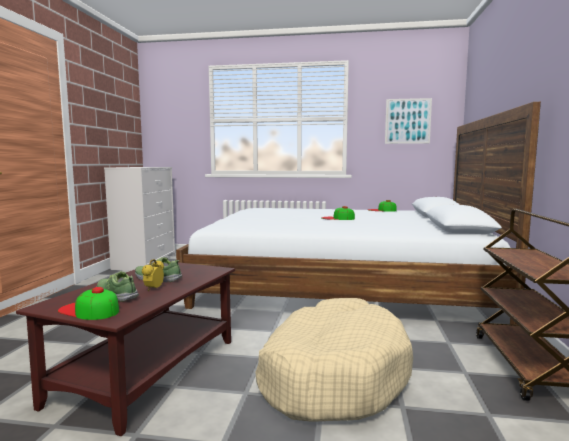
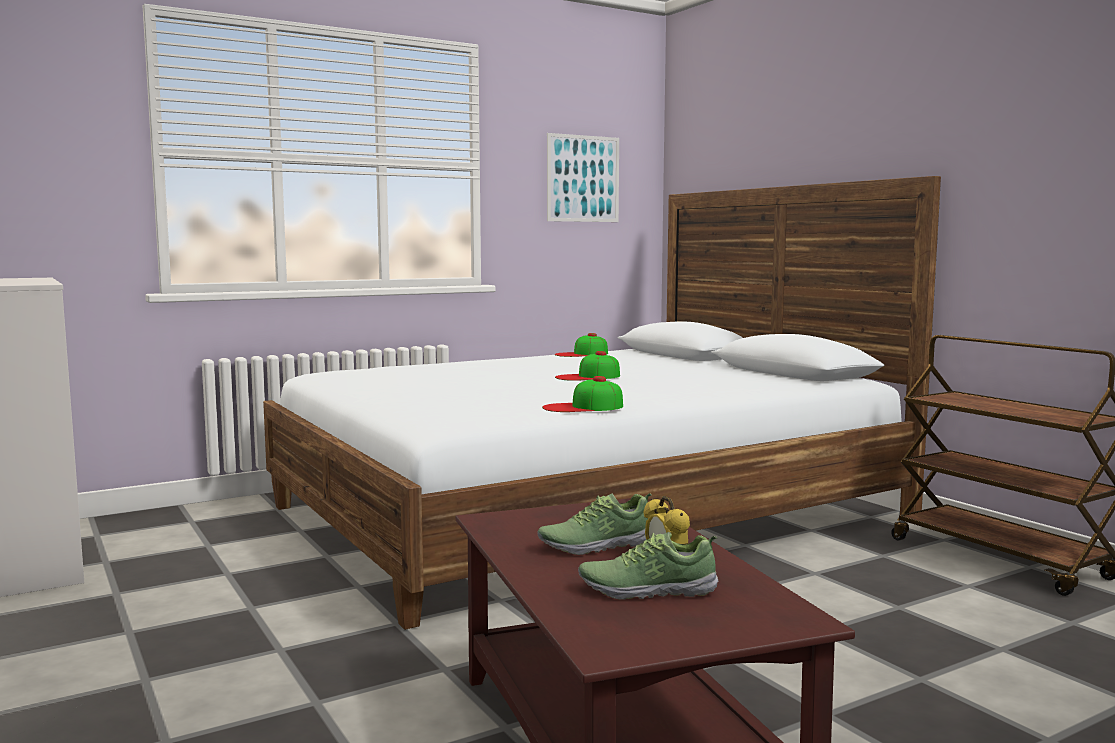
camera: 40 degrees left, 0 degrees up
(89, 310) = (710, 624): cap -> cap (583, 407)
(332, 375) = (864, 644): beige dog bed -> none

